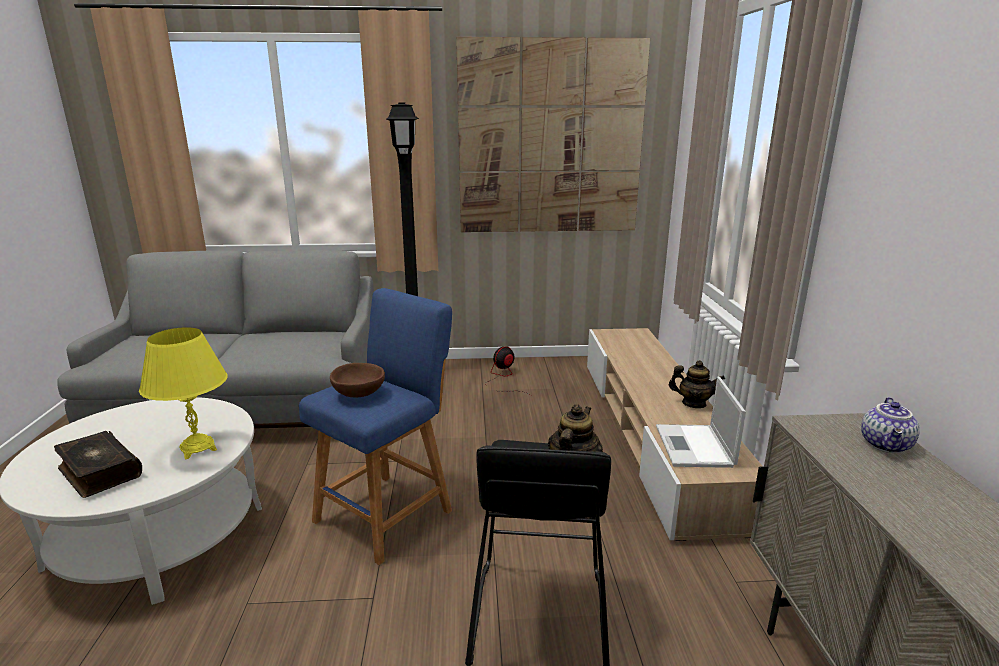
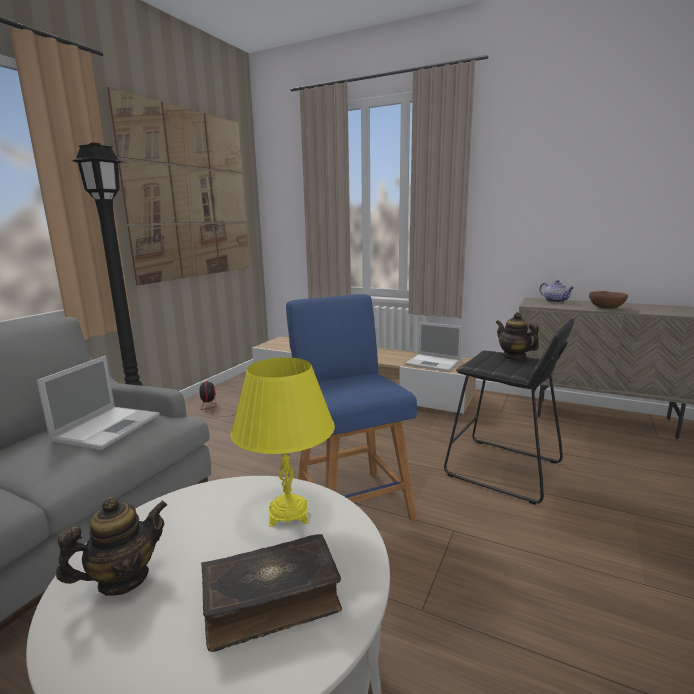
camera: 60 degrees left, 5 degrees down
(296, 345) = (109, 427): none -> laptop
(358, 394) = (357, 385): brown bowl -> brown bowl (606, 308)
(693, 403) = (388, 352): teapot -> teapot (123, 579)

